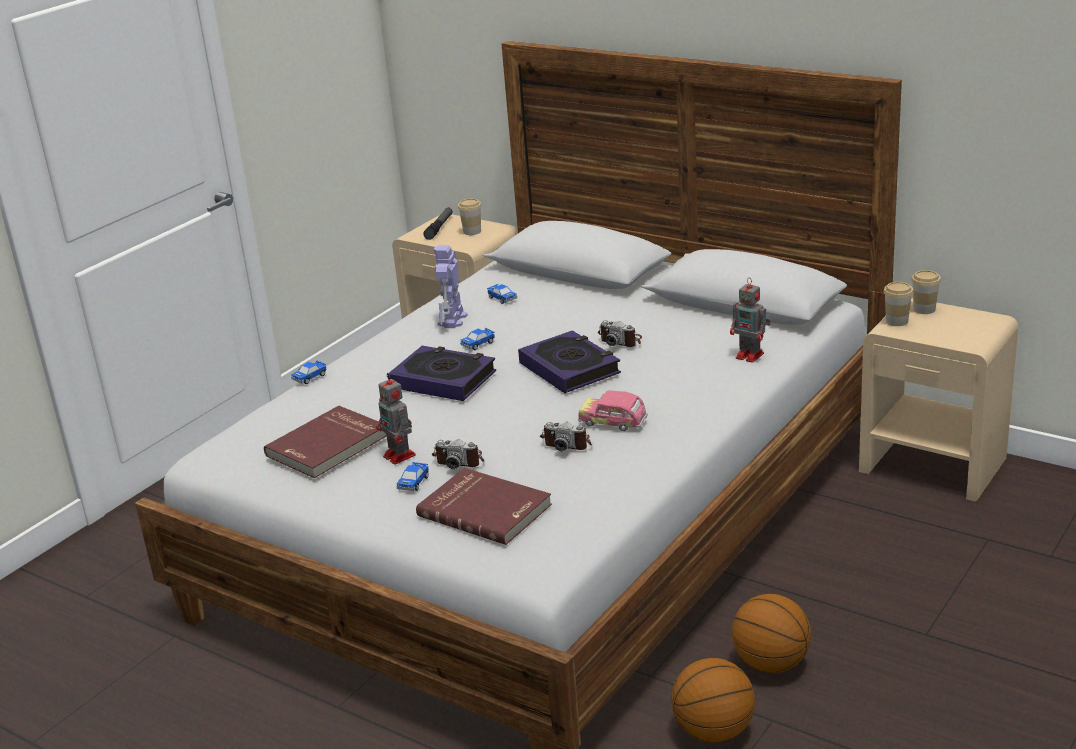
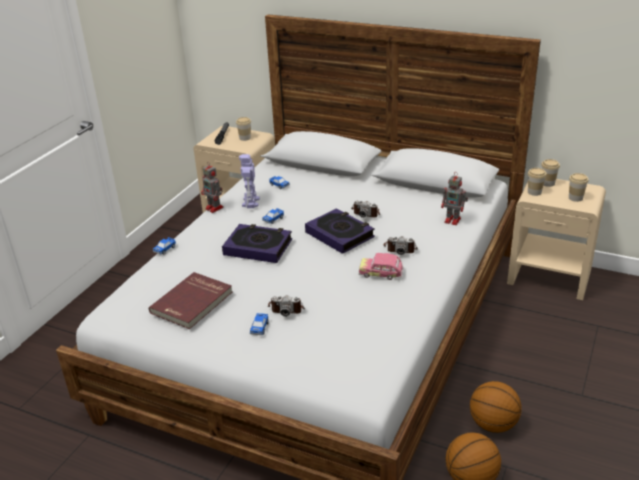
camera: 10 degrees left, 5 degrees up
(400, 456) = (244, 307): toy robot -> toy robot (215, 208)
(486, 509) = (316, 346): red book -> none
(567, 442) = (355, 290): camera -> camera (400, 248)
(960, 332) = (575, 198): none -> cup

